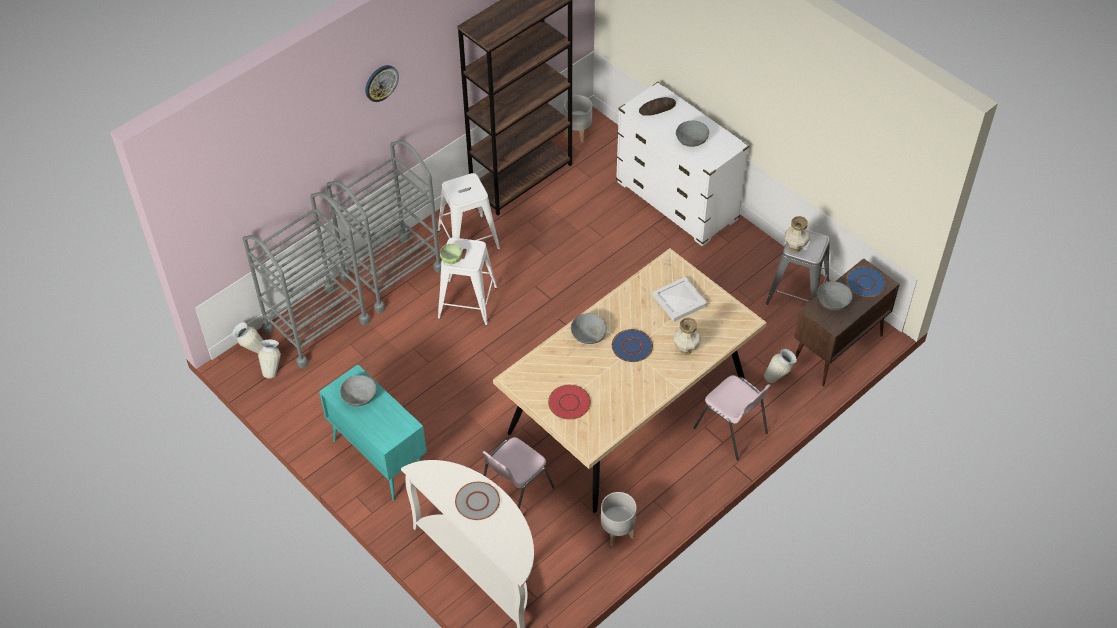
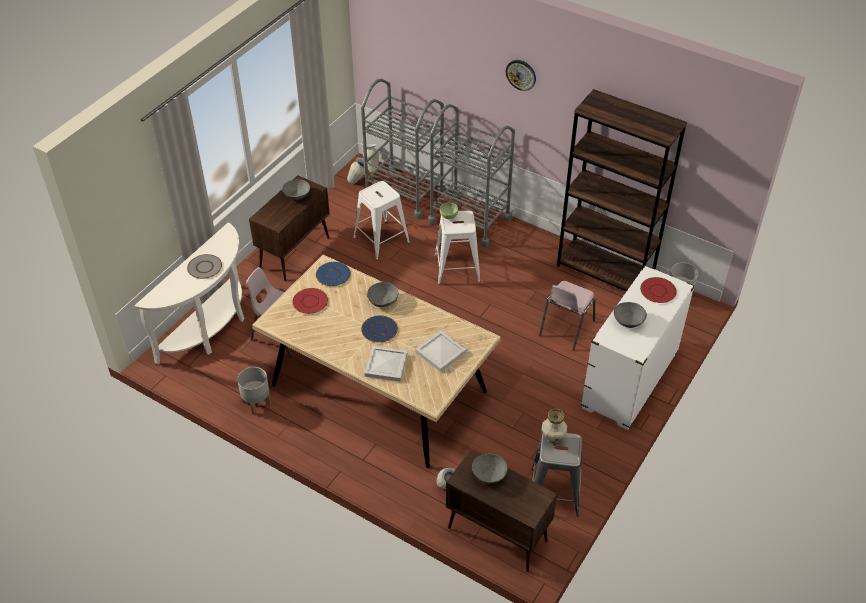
camera: 75 degrees right, 5 degrees down
(378, 457) = (295, 252): turquoise cabinet -> brown cabinet
(468, 239) = (522, 254): white stool -> white stool (381, 240)
(657, 108) = (658, 290): bread -> red plate
(686, 349) = (386, 365): vase -> white tray
(731, 431) = (376, 464): pink chair -> pink chair (565, 328)
(865, 282) = (524, 499): blue plate -> blue plate (333, 274)

